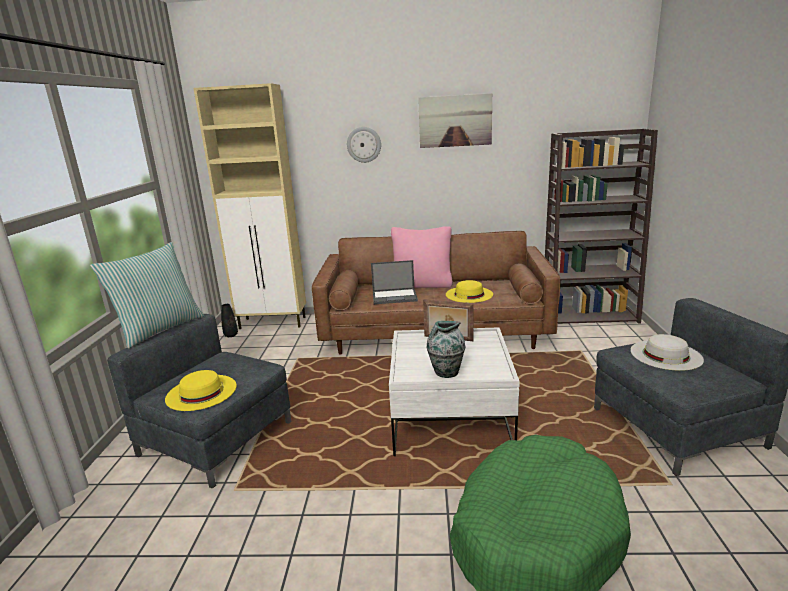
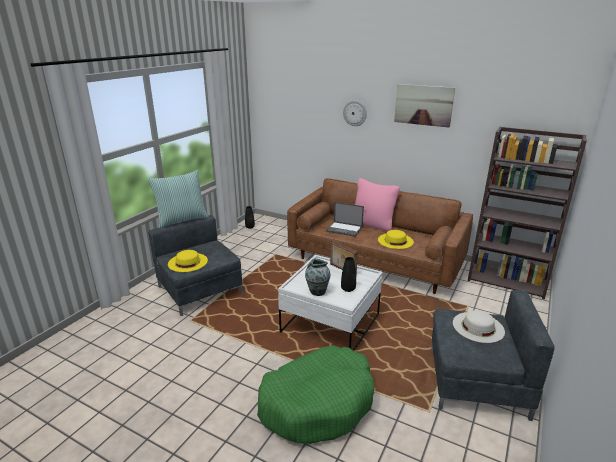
camera: 25 degrees right, 5 degrees up
(273, 323) = (280, 225): beige cabinet -> none
(481, 357) = (348, 289): none -> black vase

